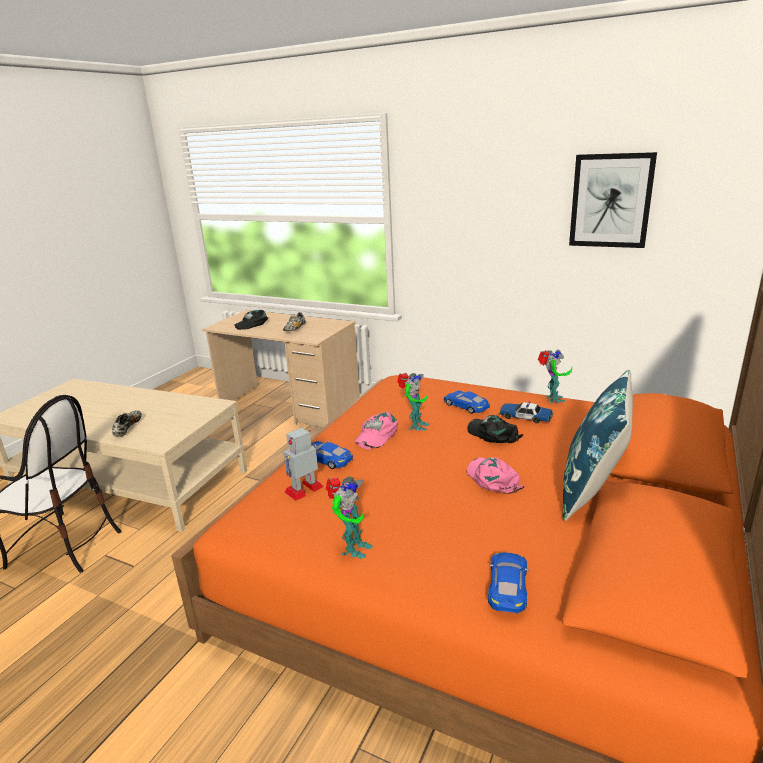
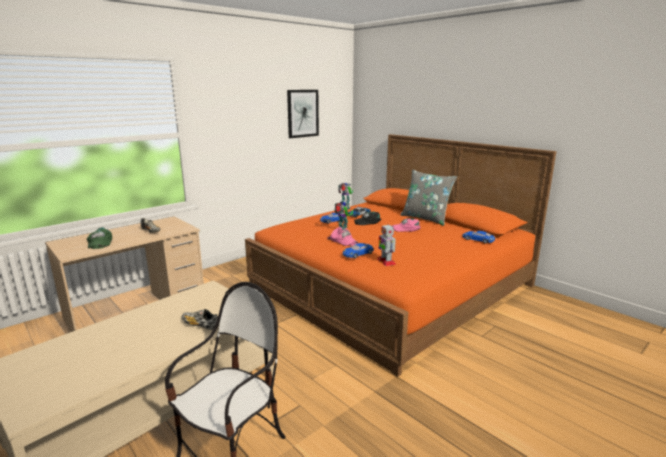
camera: 70 degrees left, 5 degrees down
(252, 324) = (99, 242): black cap -> green cap
(352, 548) = (443, 258): toy robot -> none
(592, 490) = (426, 218): blue pillow -> grey pillow

